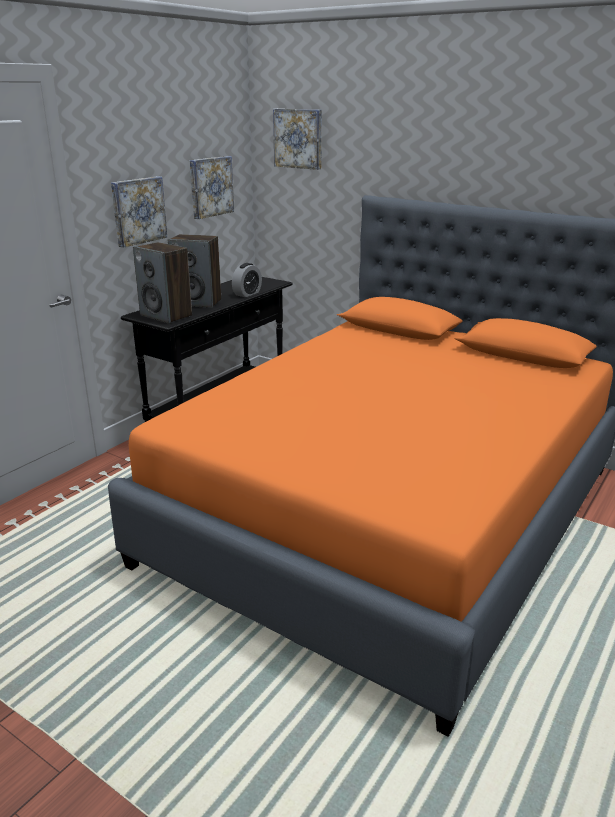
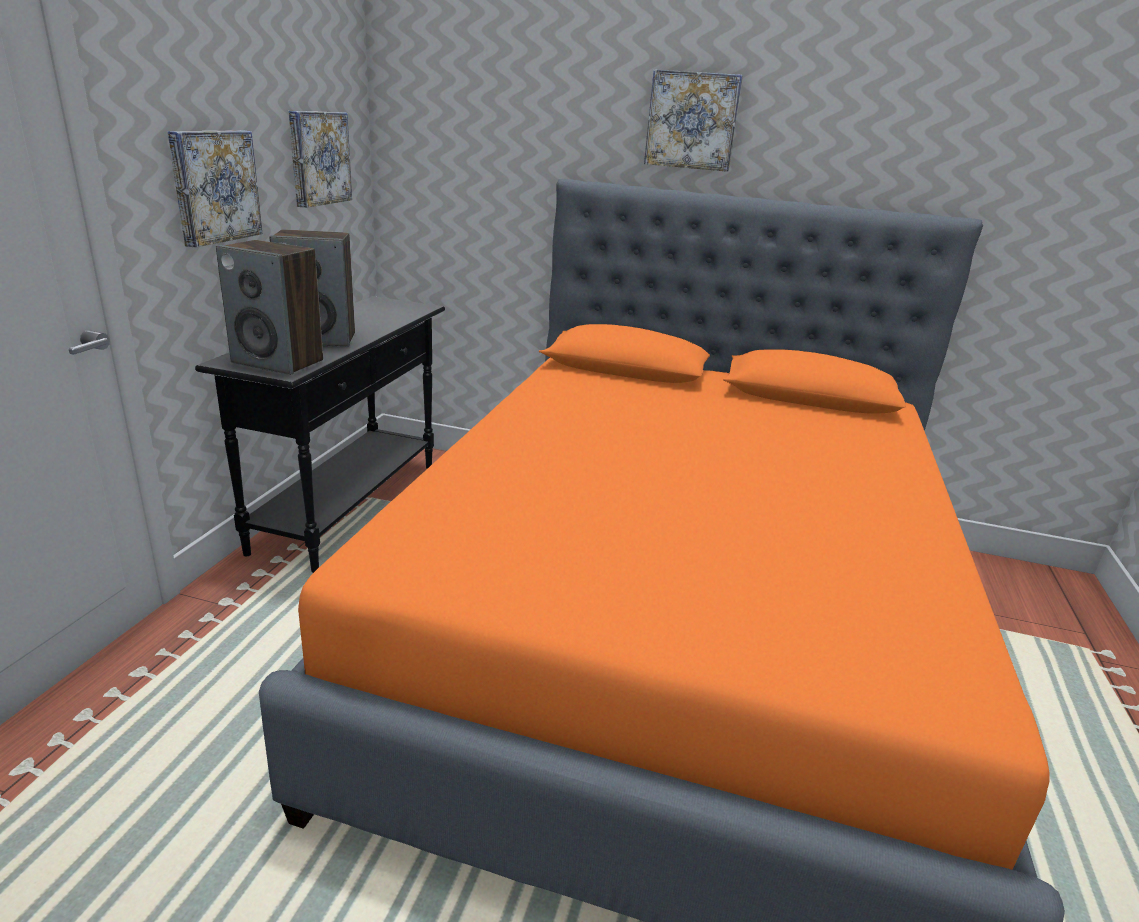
camera: 20 degrees left, 0 degrees up
(247, 294) = (390, 324): alarm clock -> none
(299, 138) = (450, 92): picture -> picture (692, 121)

